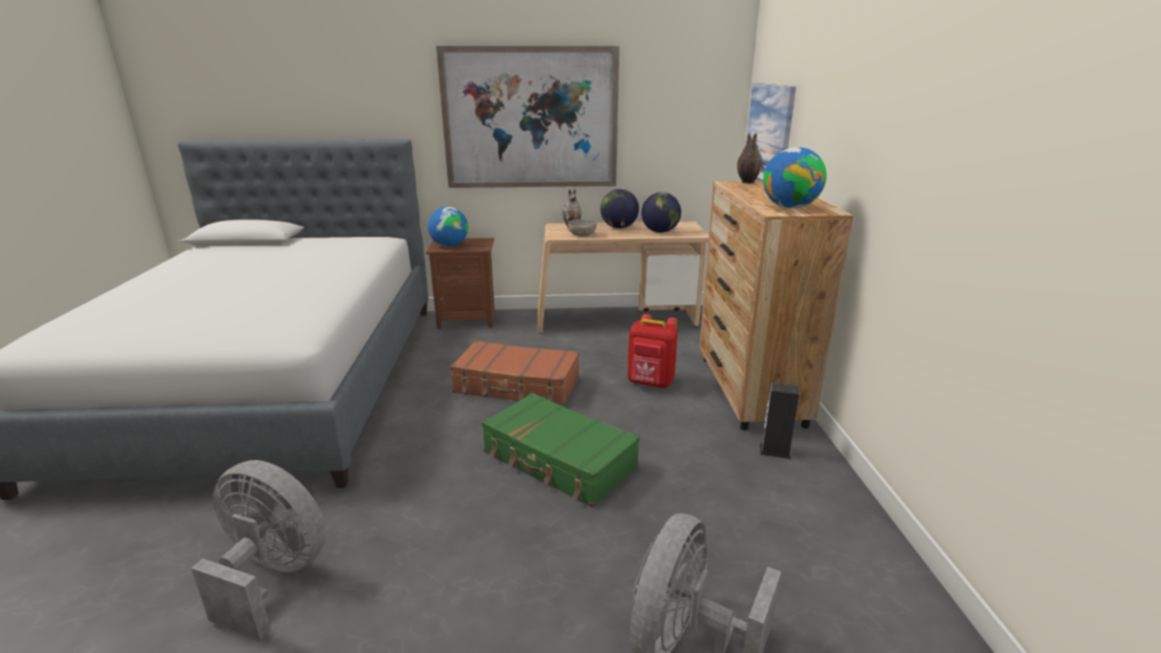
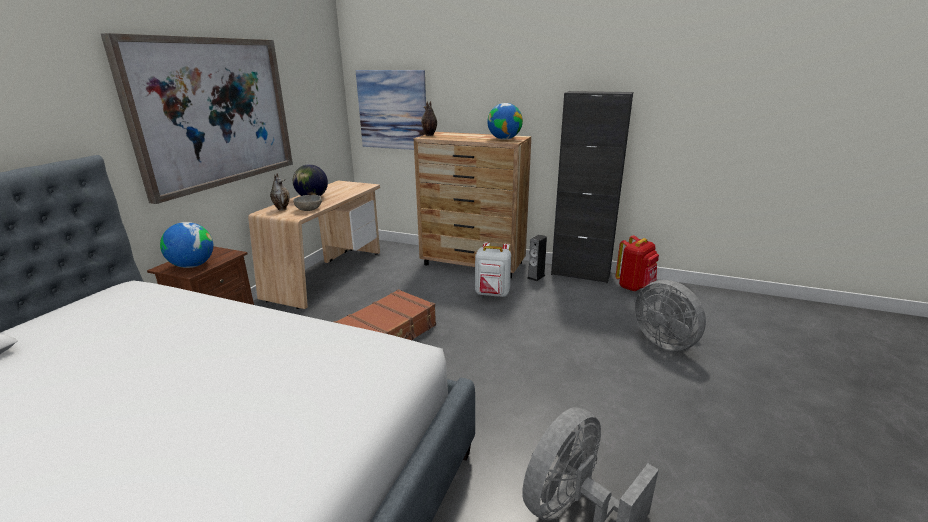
camera: 65 degrees left, 0 degrees up
(559, 461) = (501, 342): green suitcase -> none
(650, 383) = (435, 288): red backpack -> red backpack (634, 286)
(660, 232) = (345, 191): globe -> none
(677, 426) = (492, 294): none -> white backpack
(845, 495) = (580, 274): none -> black cabinet

